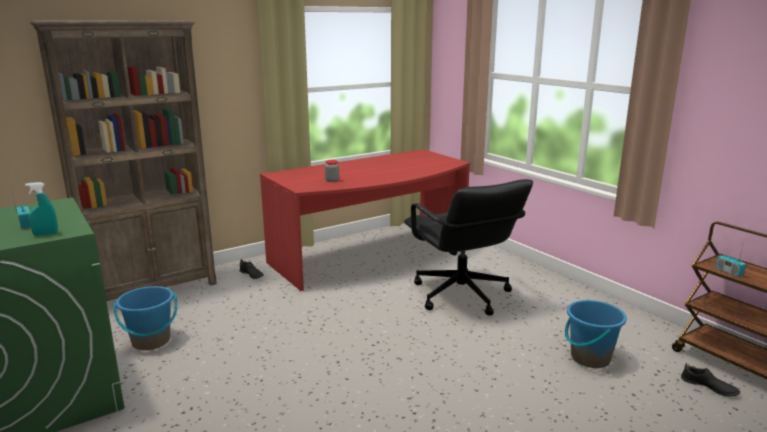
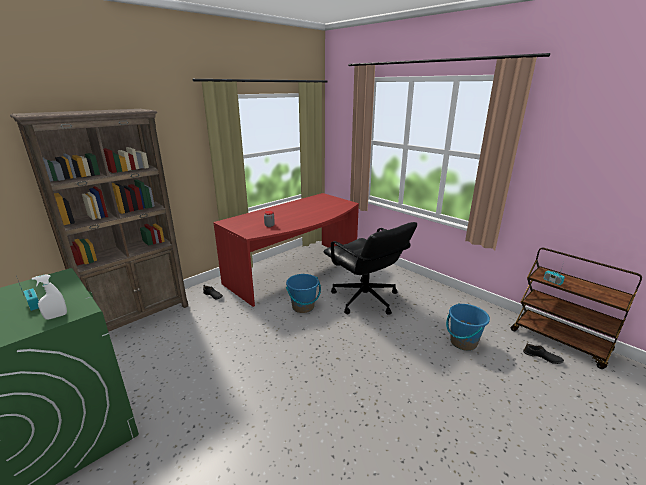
camera: 10 degrees left, 5 degrees up
(45, 234) = (56, 316): turquoise spray bottle -> white spray bottle
(151, 341) = (148, 365): blue bucket -> blue bucket (303, 307)

